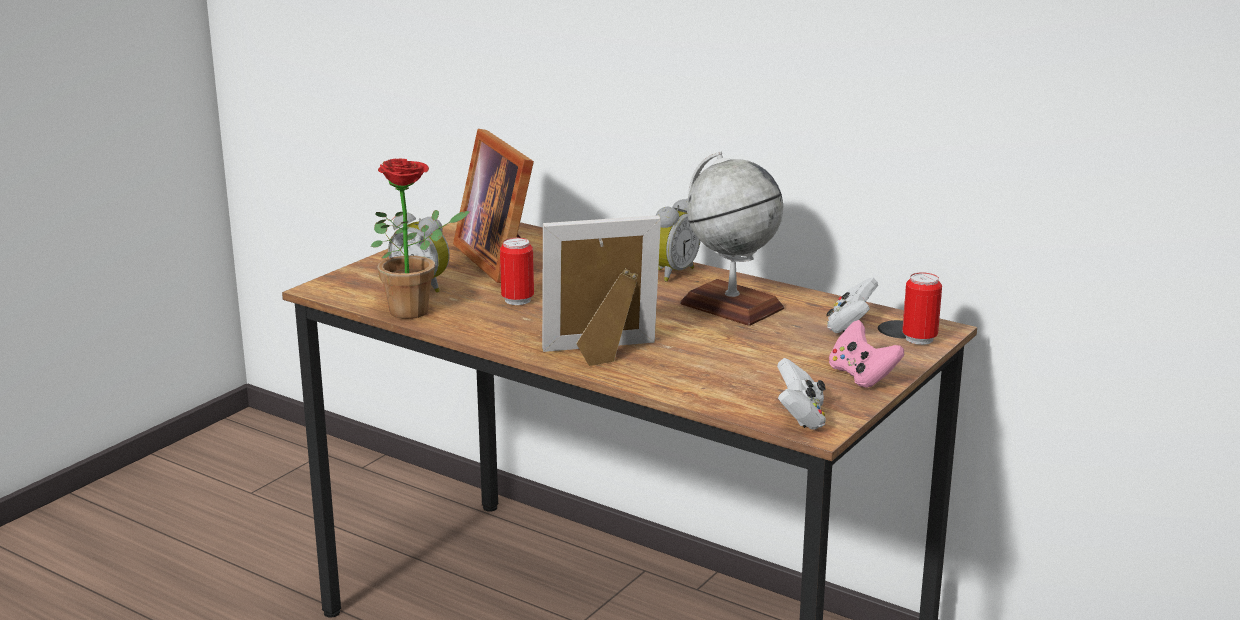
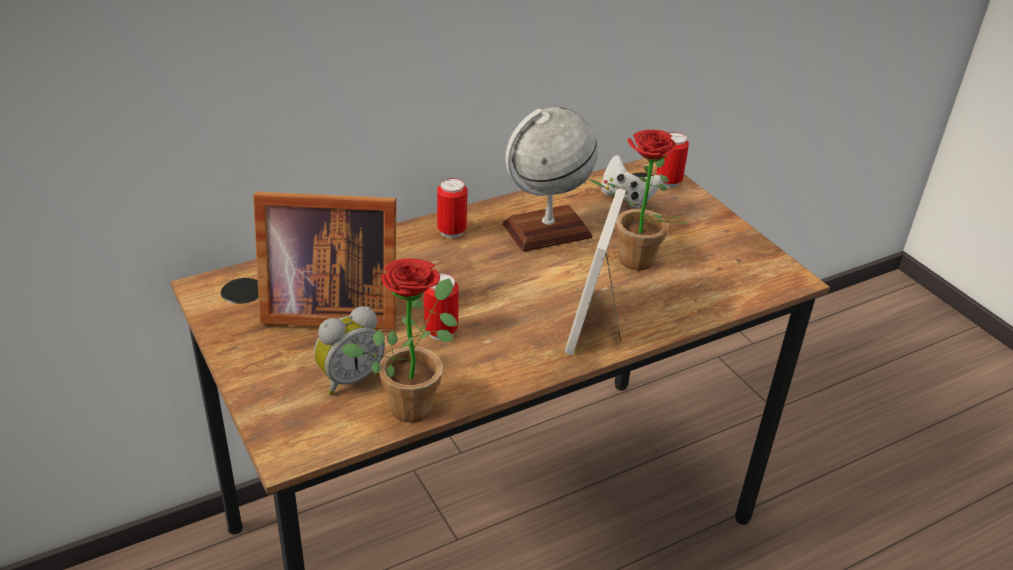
camera: 65 degrees left, 15 degrees up
(671, 273) = (451, 231): alarm clock -> can
(729, 348) = (629, 262): none -> potted plant
(800, 417) = (771, 278): white game controller -> none
(861, 376) = (716, 228): pink game controller -> none

